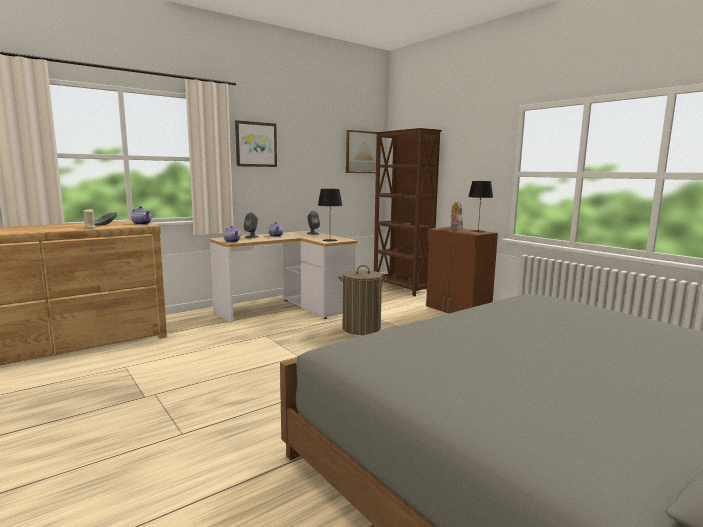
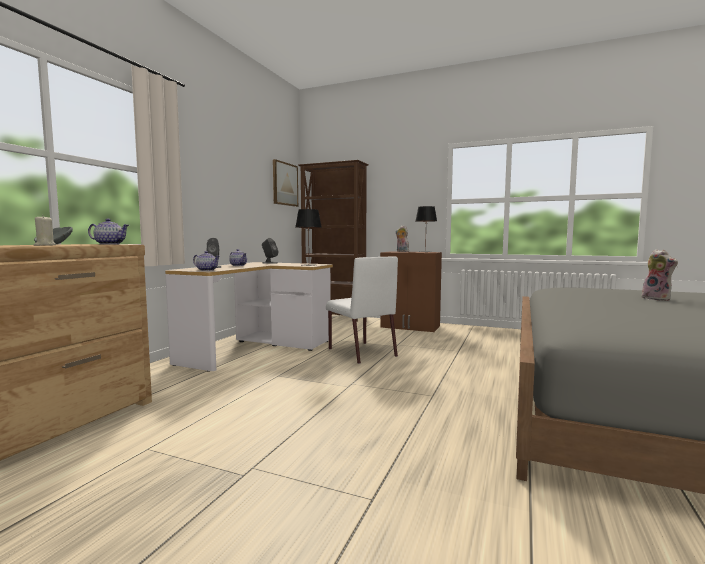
camera: 30 degrees left, 5 degrees down
(256, 144) = (199, 161): picture -> none
(361, 328) = (361, 352): laundry basket -> white chair
(565, 330) = (658, 299): none -> plush toy

